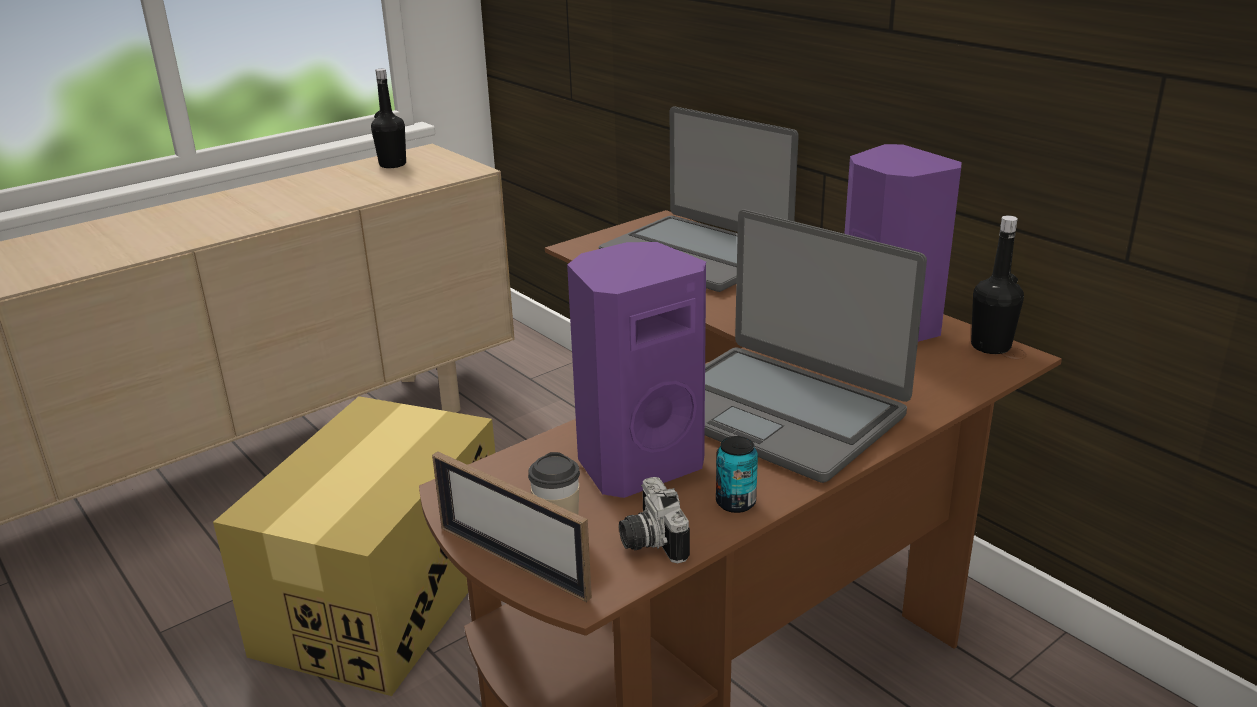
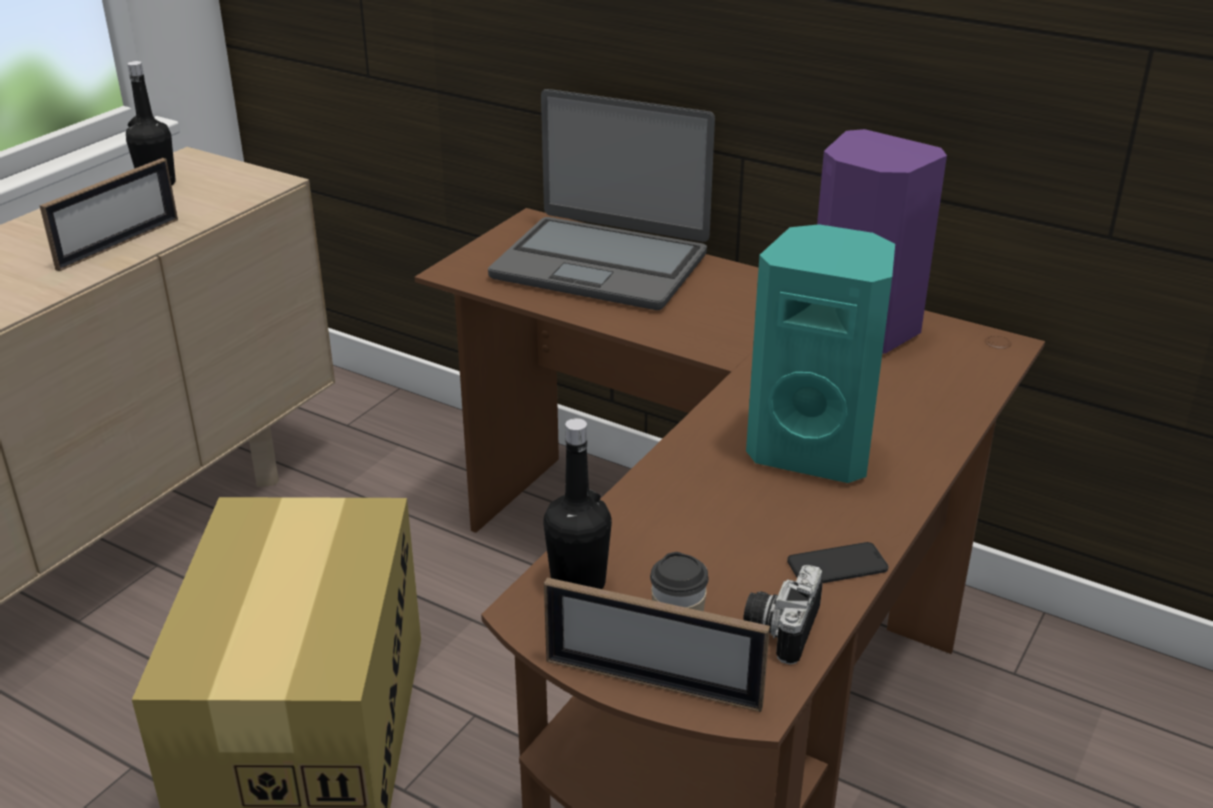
camera: 20 degrees left, 5 degrees up
(336, 198) = (119, 244): none -> picture frame
(637, 464) = (707, 539): purple speaker -> none
(649, 541) = (779, 628): camera -> camera turned 60 degrees clockwise
(735, 503) = (837, 565): can -> phone
(778, 412) = (813, 450): laptop -> turquoise speaker
(990, 346) = (973, 337): black bottle -> black bottle (578, 583)

